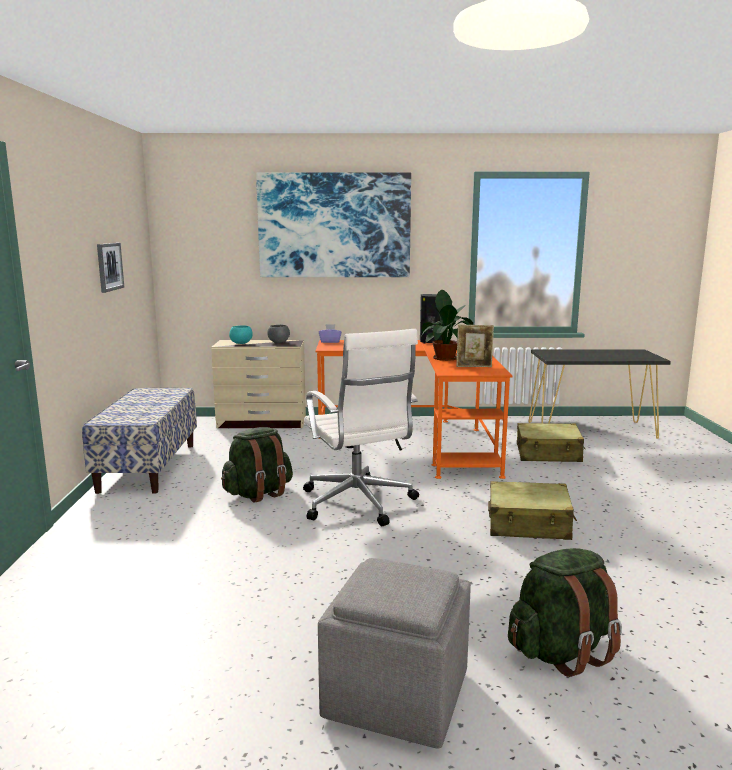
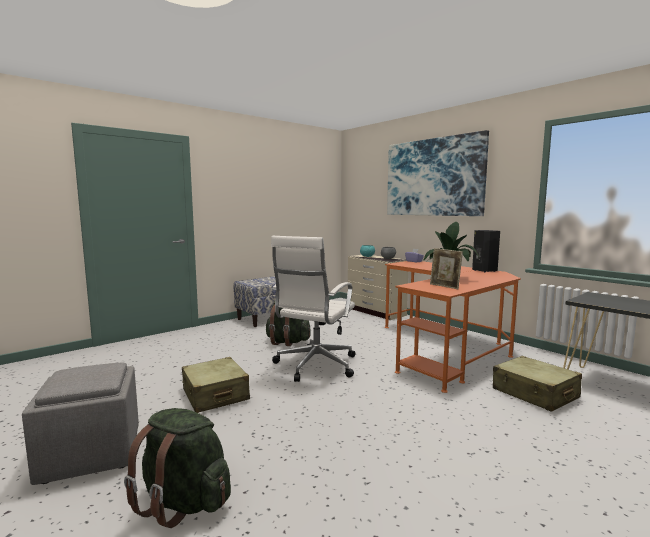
camera: 50 degrees right, 5 degrees down
(109, 266) = (284, 203): picture -> none
(529, 524) = (378, 426): beige suitcase -> beige suitcase (215, 395)

